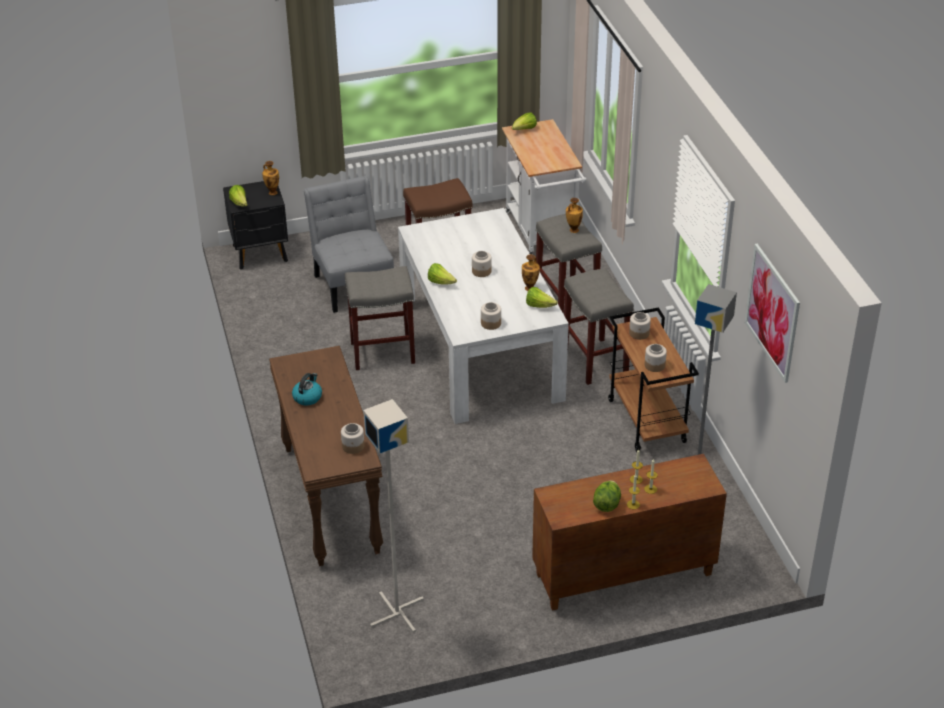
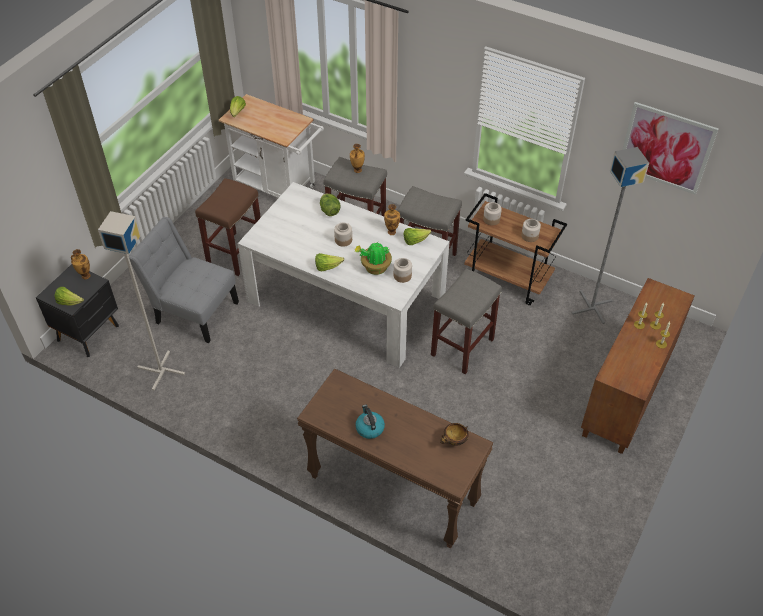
camera: 45 degrees left, 10 degrees up
(353, 446) = (454, 442): jar -> bowl
(381, 353) = (283, 350): grey stool -> grey stool (462, 348)
(397, 612) = (541, 537): grey floor lamp -> grey floor lamp (161, 370)
(477, 305) = (375, 268): none -> potted plant
(606, 504) = (648, 356): lettuce -> lettuce (329, 211)

